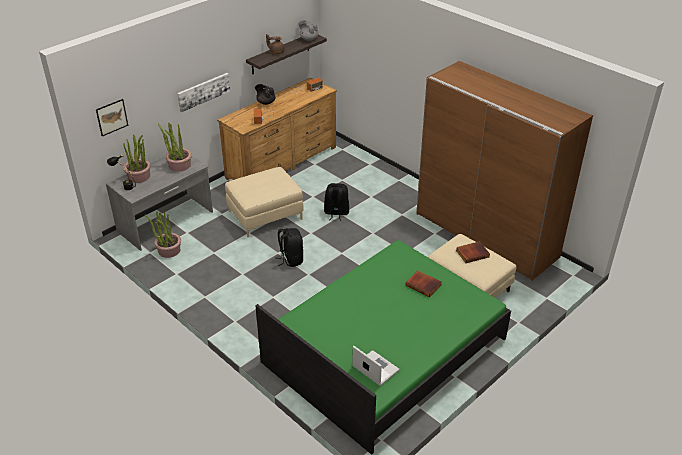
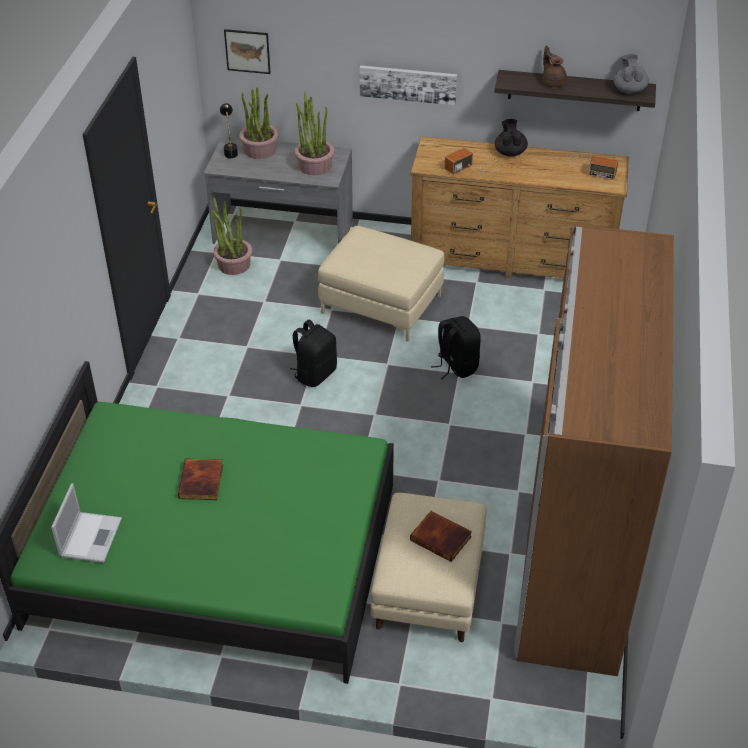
camera: 55 degrees right, 5 degrees up
(424, 285) = (303, 511): book -> book (202, 482)

